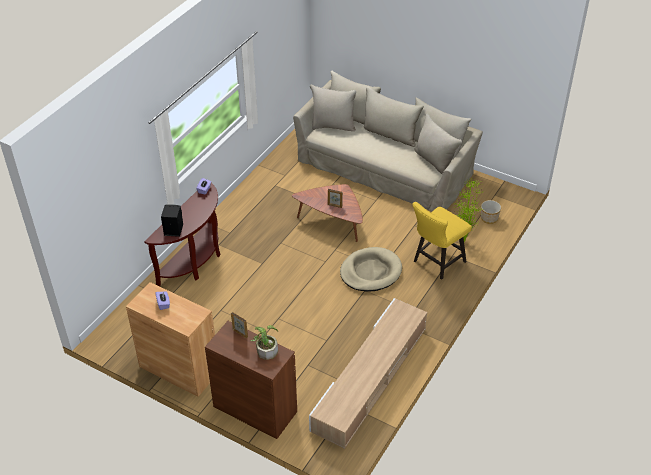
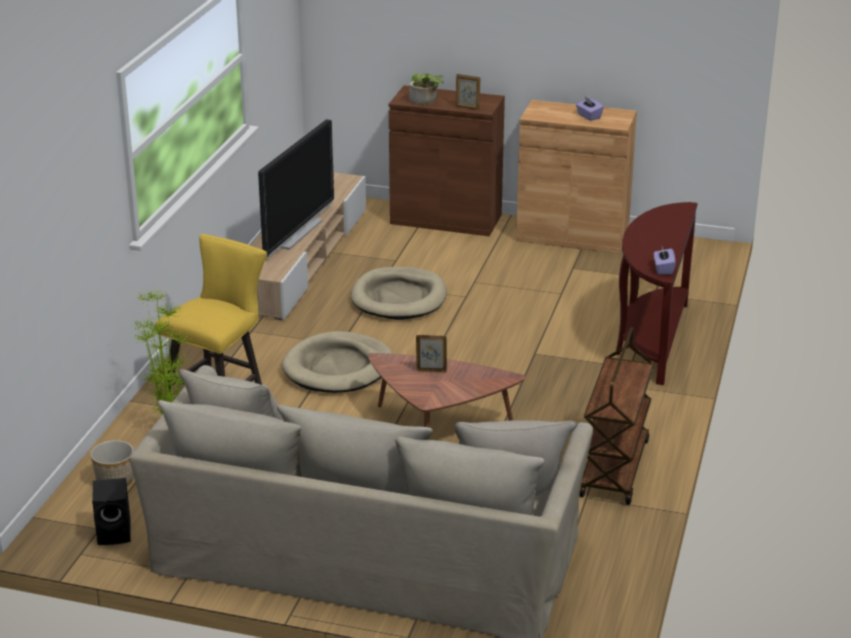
camera: 165 degrees right, 15 degrees down
(173, 230) = (666, 218): black speaker -> black speaker (116, 533)
(264, 186) = (615, 470): none -> brown cart
(318, 325) = (399, 298): none -> beige dog bed
(376, 348) = (296, 233): none -> television

